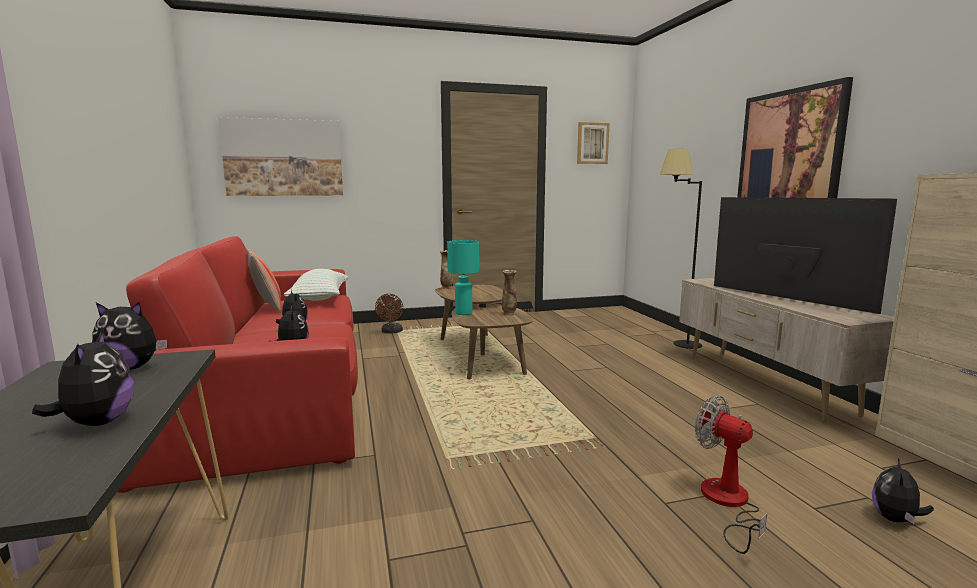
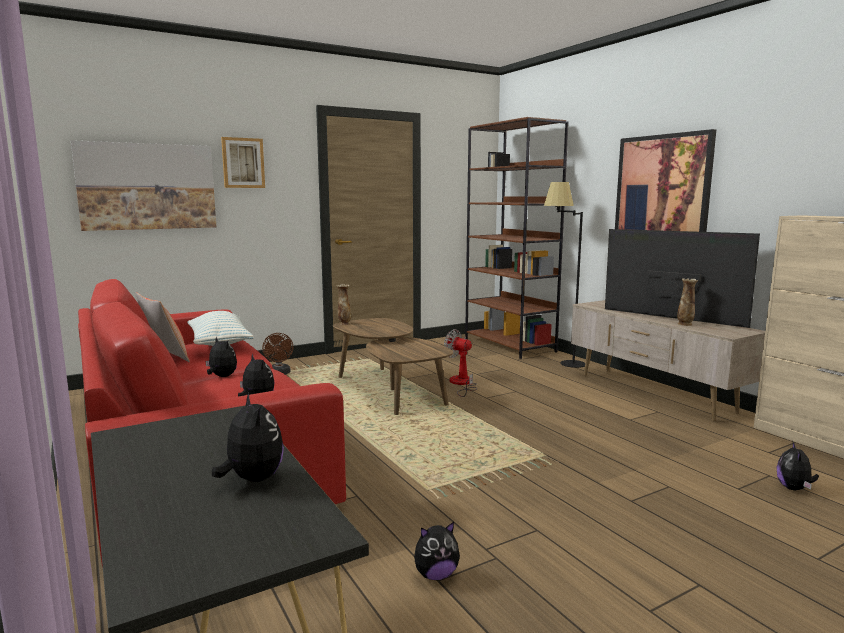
camera: 15 degrees left, 0 degrees up
(131, 368) = (195, 430): plush toy -> plush toy (435, 575)
(464, 313) = (381, 349): turquoise table lamp -> none
(509, 314) = (425, 347): vase -> vase (685, 324)
(592, 143) = (463, 170): picture -> picture (243, 163)
(629, 321) = (510, 345): none -> brown bookcase
(728, 504) = (677, 494): fan -> fan (462, 384)

